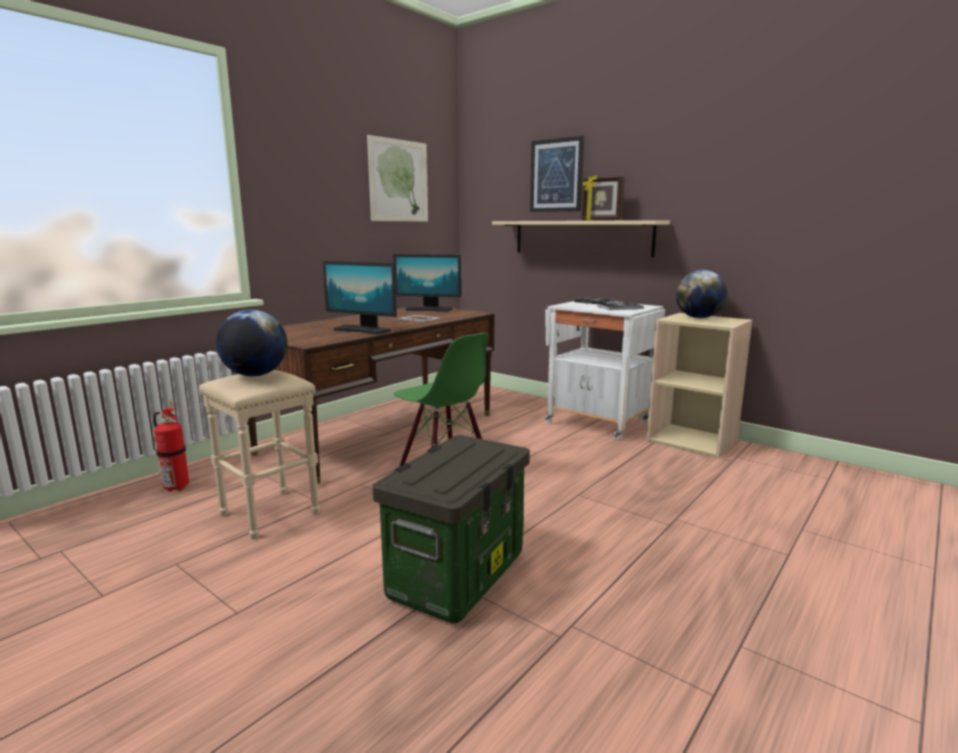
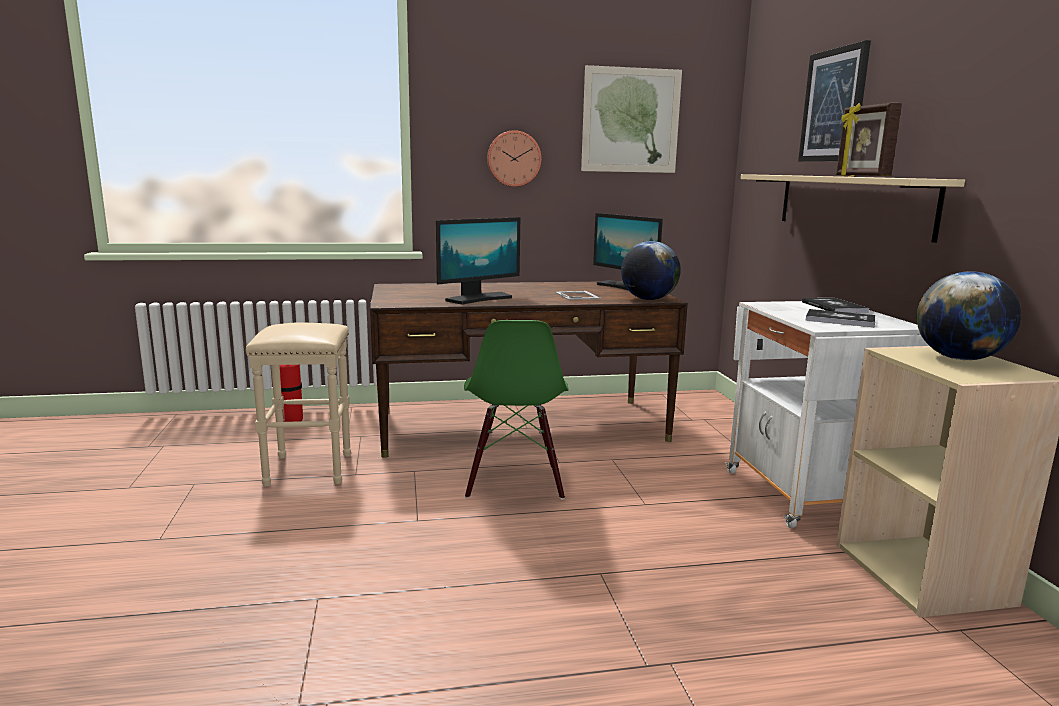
camera: 40 degrees right, 0 degrees up
(255, 375) = (297, 325): globe -> globe (648, 299)
(323, 211) = (513, 158): none -> wall clock
(362, 330) = (478, 299): monitor -> monitor turned 105 degrees counterclockwise
(457, 574) = (333, 593): storage box -> none

